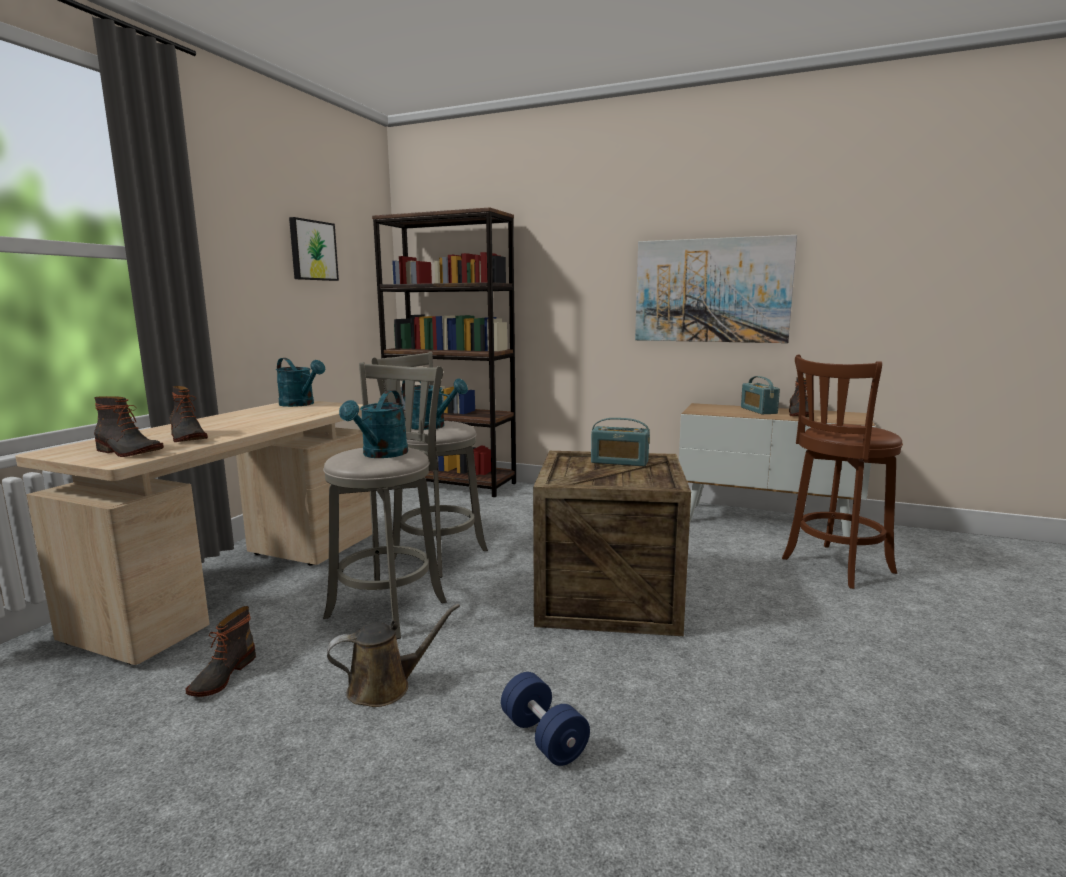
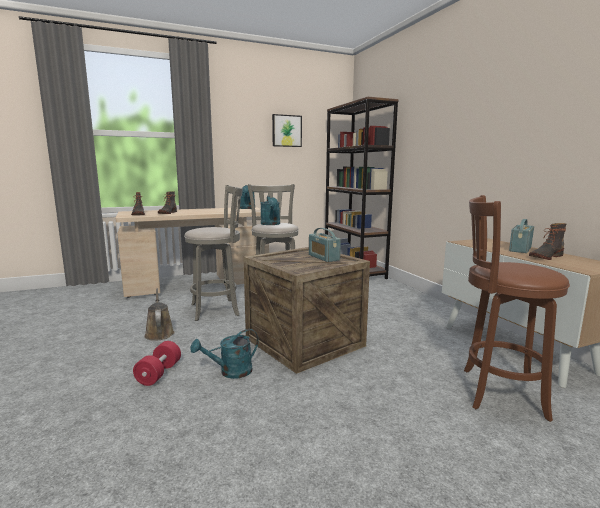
camera: 45 degrees right, 0 degrees up
(221, 676) = (135, 309): boot -> none
(381, 455) = (208, 229): turquoise watering can -> turquoise watering can (230, 372)
(385, 687) = (159, 333): brown watering can -> brown watering can turned 135 degrees counterclockwise
(543, 737) = (159, 373): blue dumbbell -> red dumbbell
(711, 290) = (509, 144): picture -> none

